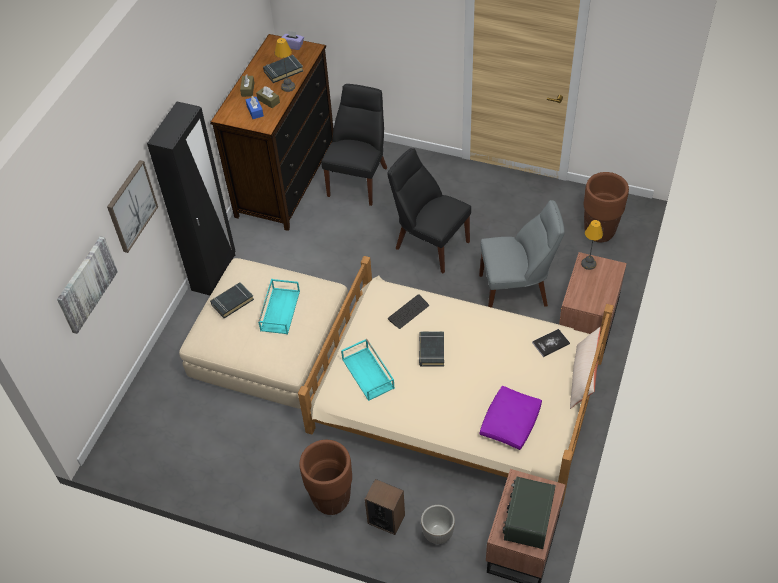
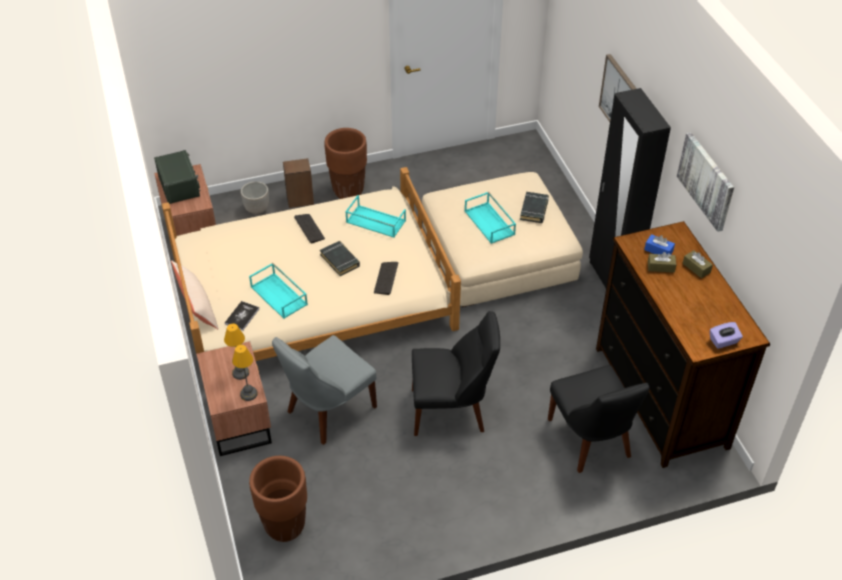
camera: 140 degrees right, 5 degrees down
(86, 284) = (581, 56): picture -> picture (706, 181)
(283, 71) = (691, 306): black book -> none
(288, 87) = (662, 291): table lamp -> table lamp (240, 372)
(432, 400) = (309, 228): none -> keyboard
(507, 345) = (280, 295): none -> turquoise tray
(510, 423) = (236, 244): purple pillow -> none

